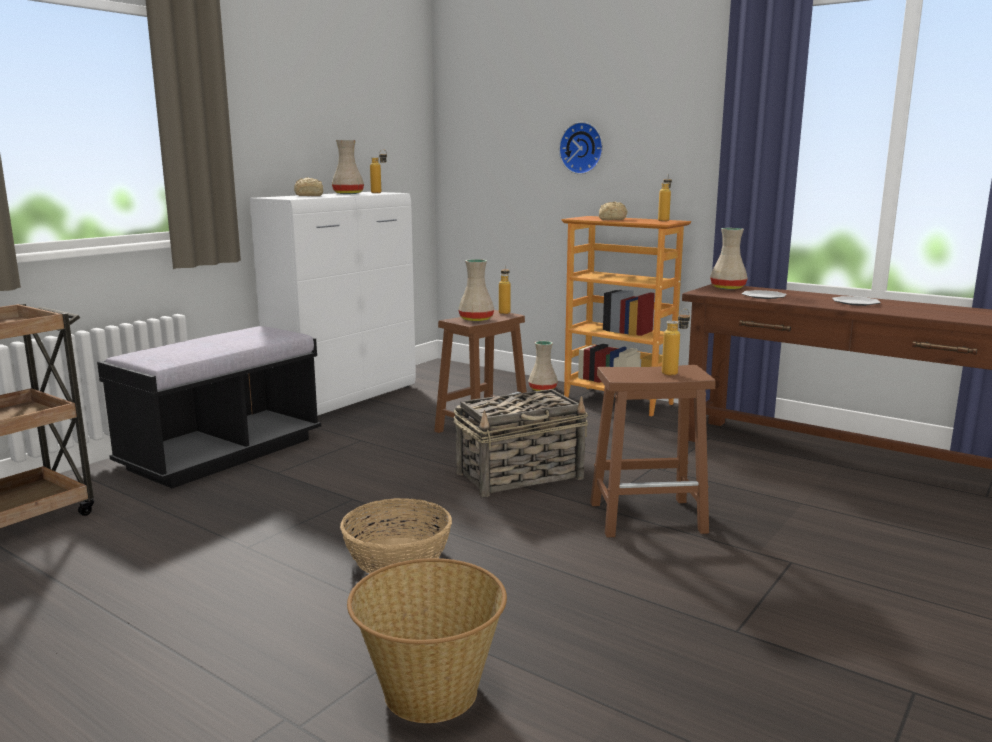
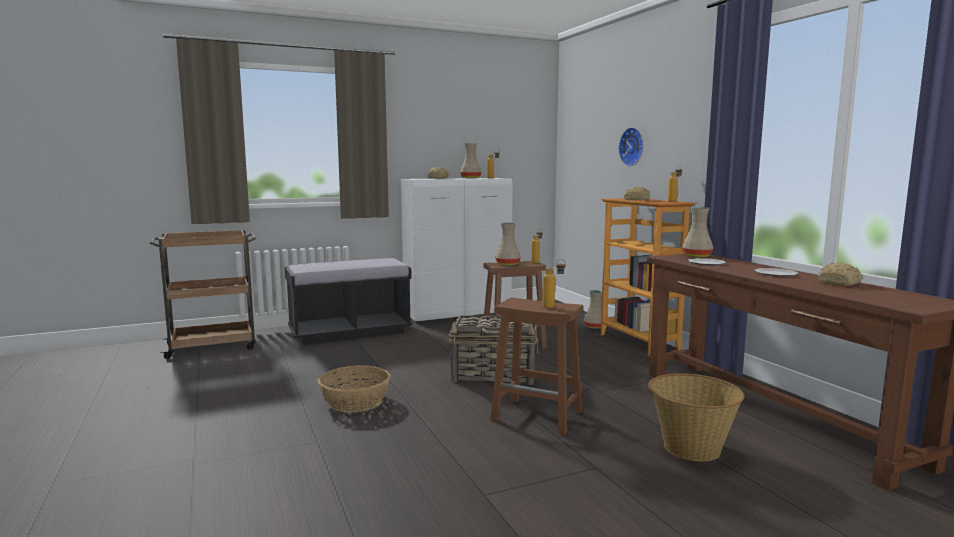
camera: 30 degrees right, 5 degrees down
(429, 693) = (268, 469): basket -> basket (691, 448)
(930, 307) = (840, 283): none -> bread

